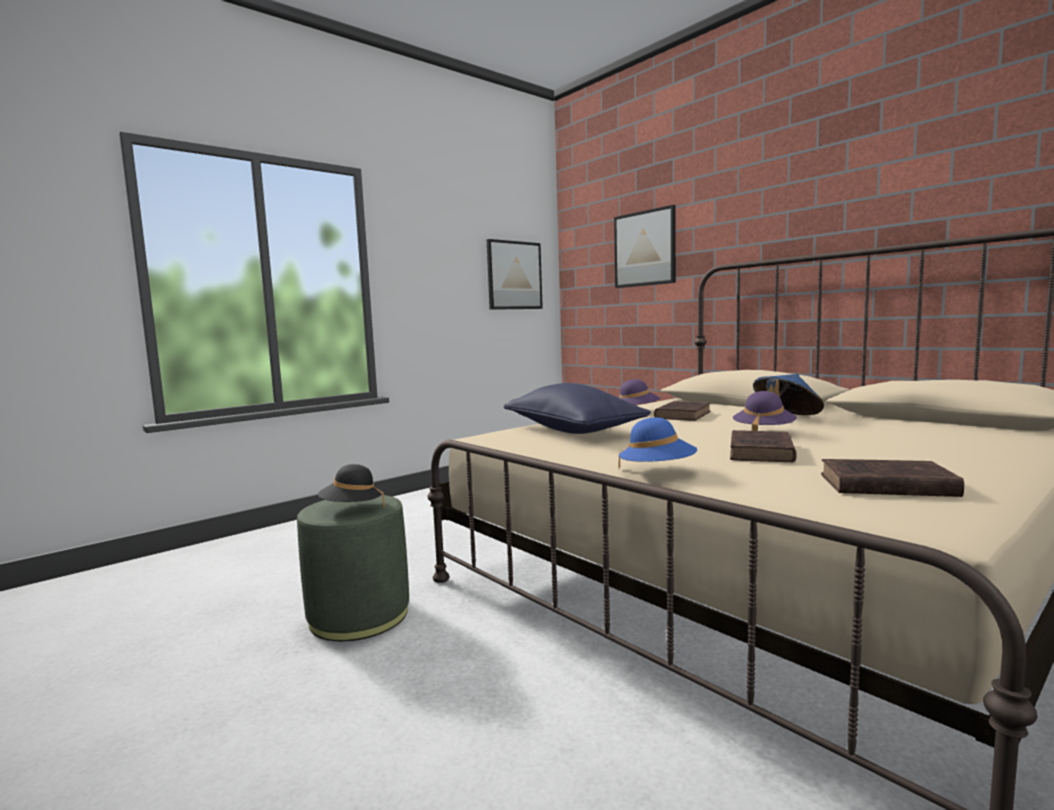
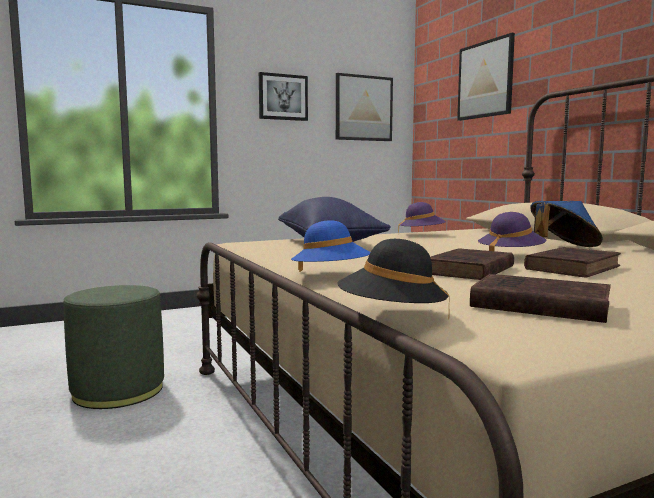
camera: 15 degrees right, 0 degrees up
(352, 508) = (111, 294): black hat -> black hat (391, 316)
(436, 266) = (283, 97): none -> picture
(683, 415) = (461, 239): brown book -> brown book (573, 267)

